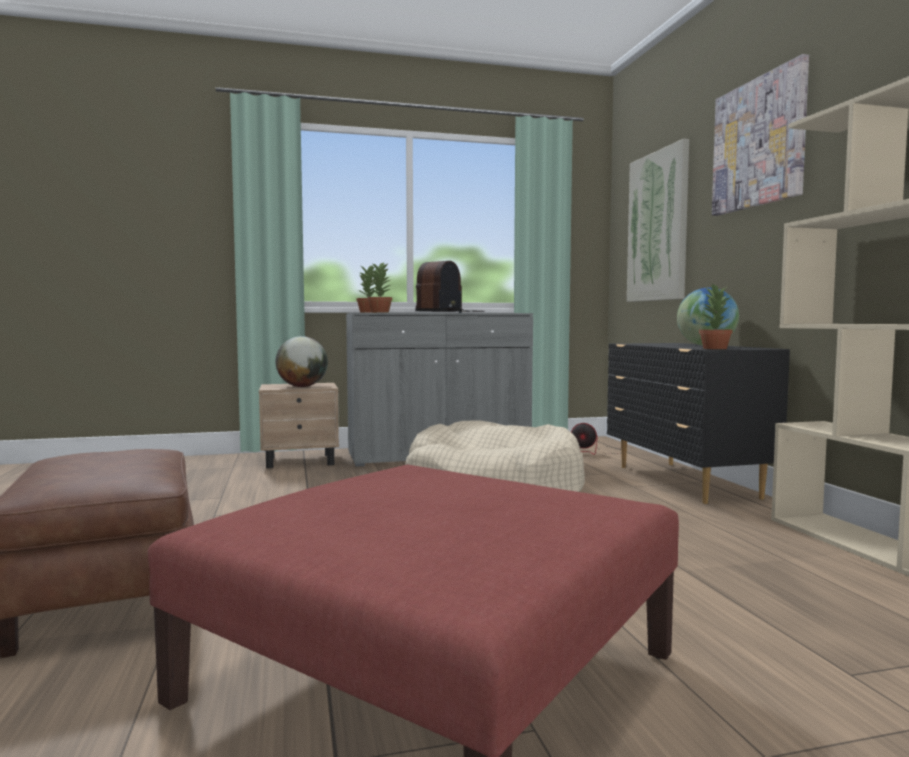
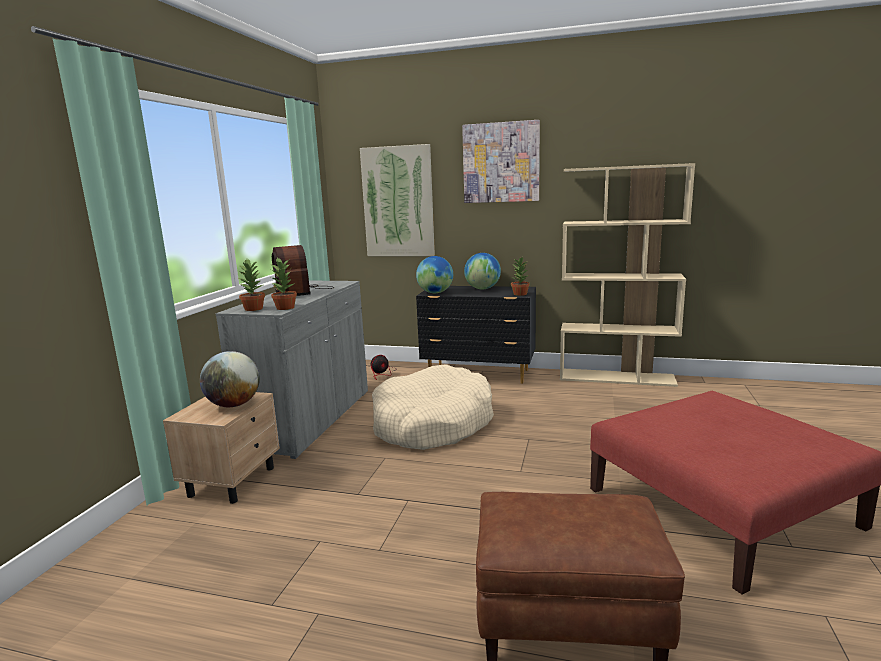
camera: 60 degrees left, 10 degrees up
(637, 343) = (435, 293): none -> globe

